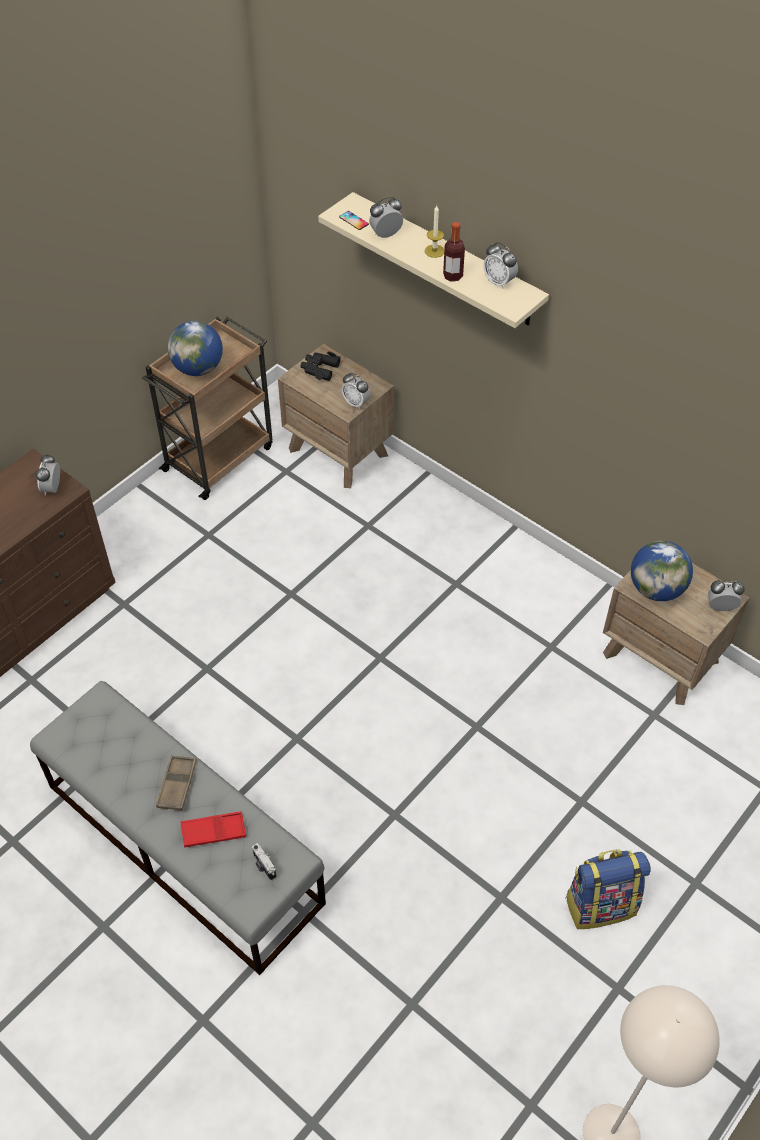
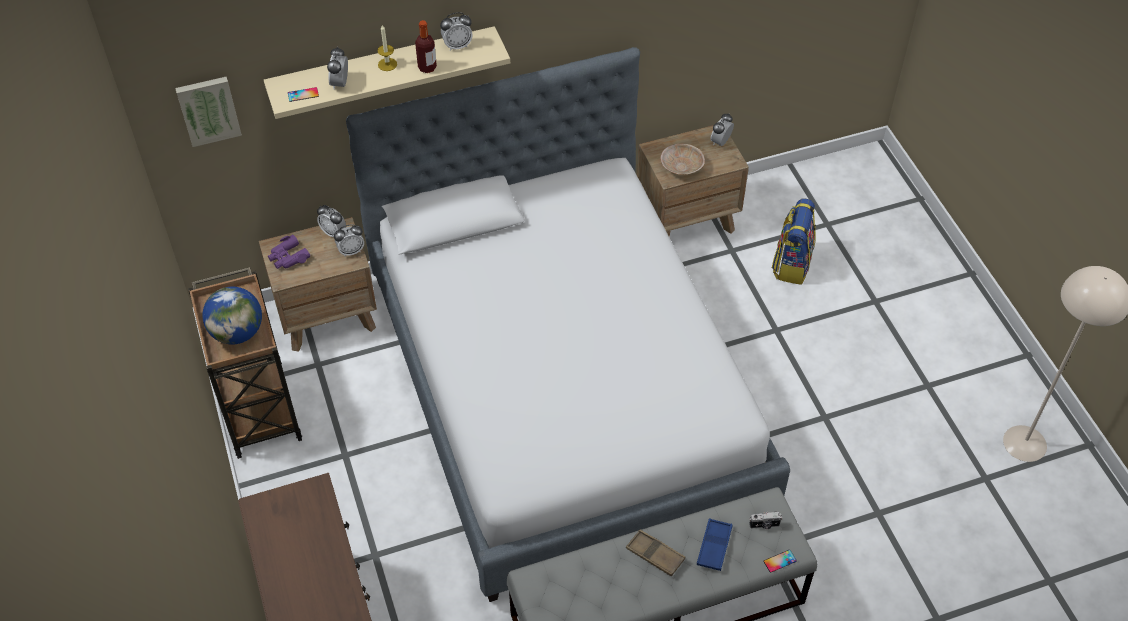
camera: 60 degrees left, 0 degrees up
(52, 488) = (305, 501): alarm clock -> alarm clock (333, 232)
(213, 831) = (714, 546): red tray -> blue tray
(228, 898) = (779, 561): none -> phone
(310, 188) = (208, 109): none -> picture
(319, 369) = (288, 257): black binoculars -> purple binoculars
(380, 653) = (563, 388): none -> bed
(600, 904) = (862, 362): backpack -> backpack (791, 264)
(656, 589) = (681, 167): globe -> beige bowl

